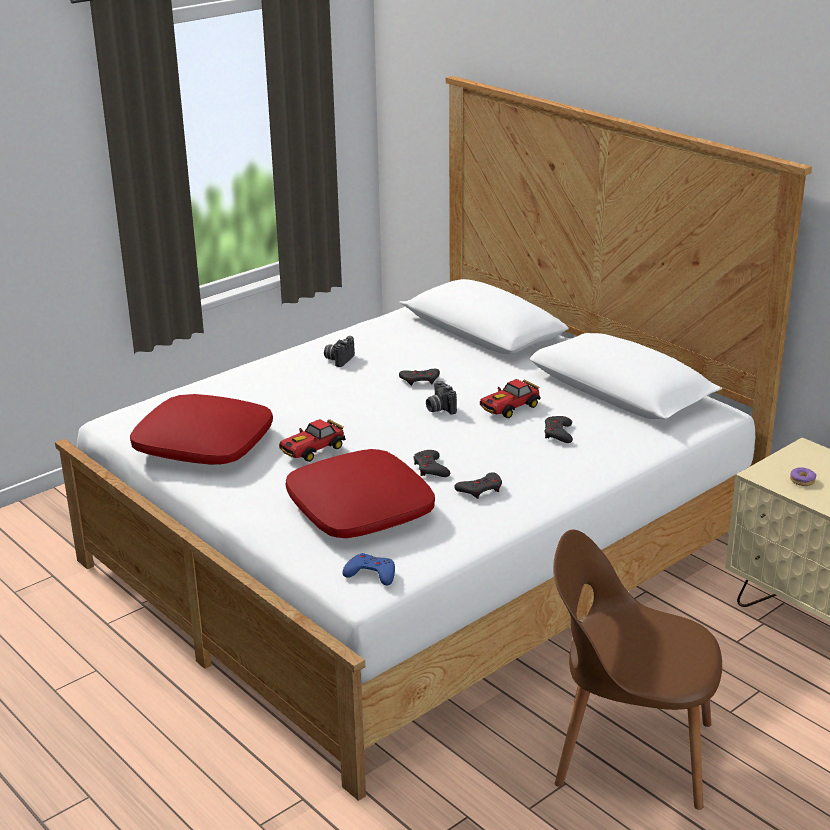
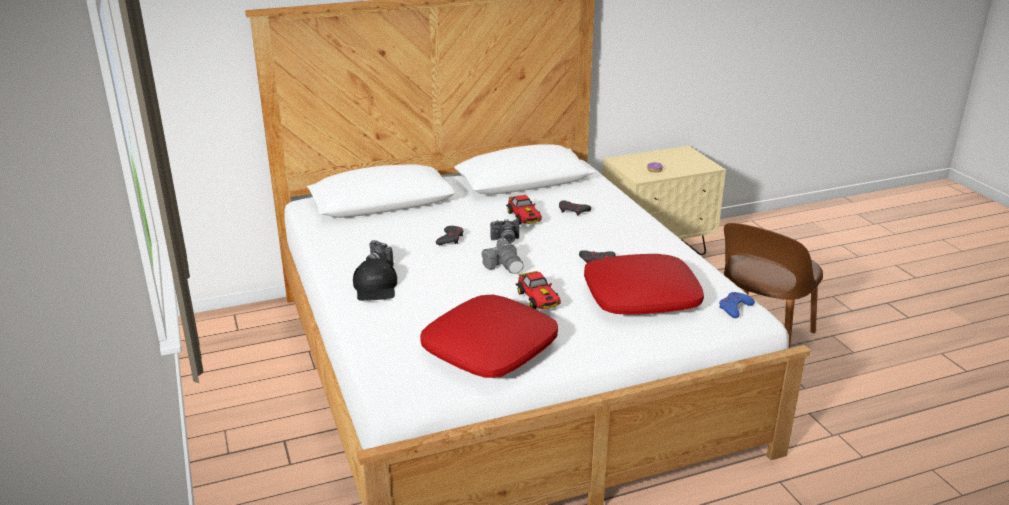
camera: 70 degrees left, 0 degrees up
(289, 369) = (375, 287): none -> black cap
(374, 418) = (504, 266): none -> camera
(480, 489) = (637, 249): grey game controller -> none

